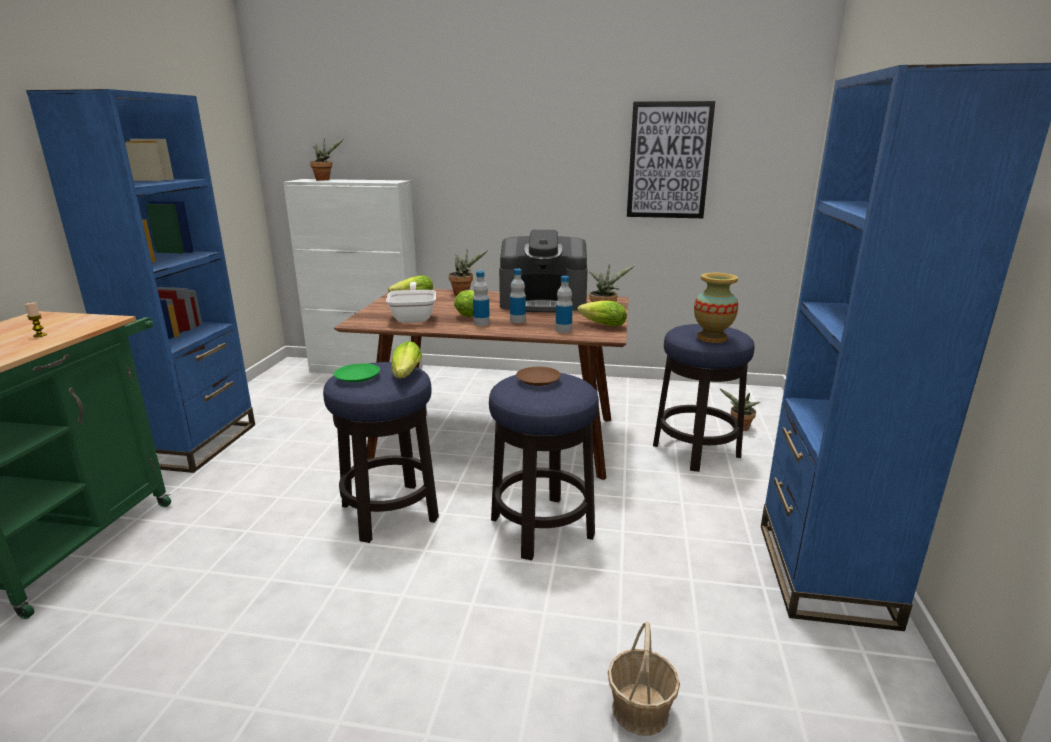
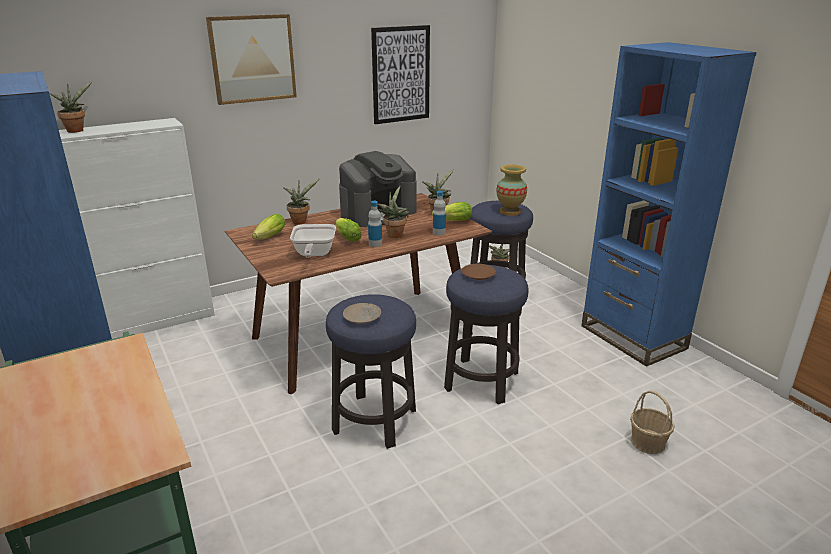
camera: 40 degrees left, 5 degrees up
(40, 335) = (108, 384): candle -> none
(358, 378) = (362, 317): green plate -> beige plate
(405, 376) = (391, 303): lettuce -> none
(414, 317) = (313, 254): frying pan -> frying pan turned 135 degrees counterclockwise
(492, 129) = (252, 59): none -> picture
(517, 321) = (394, 234): bottle -> potted plant

